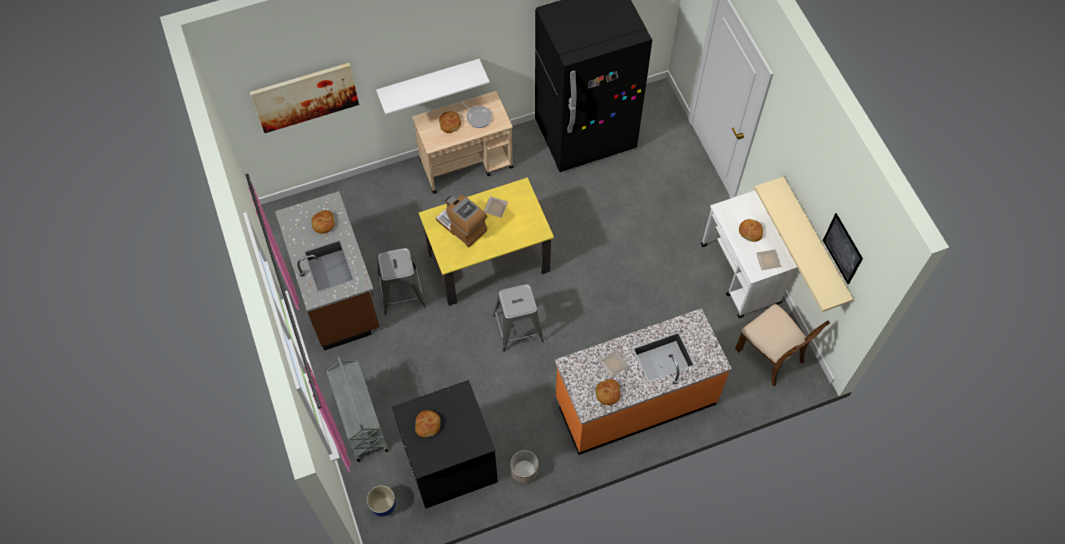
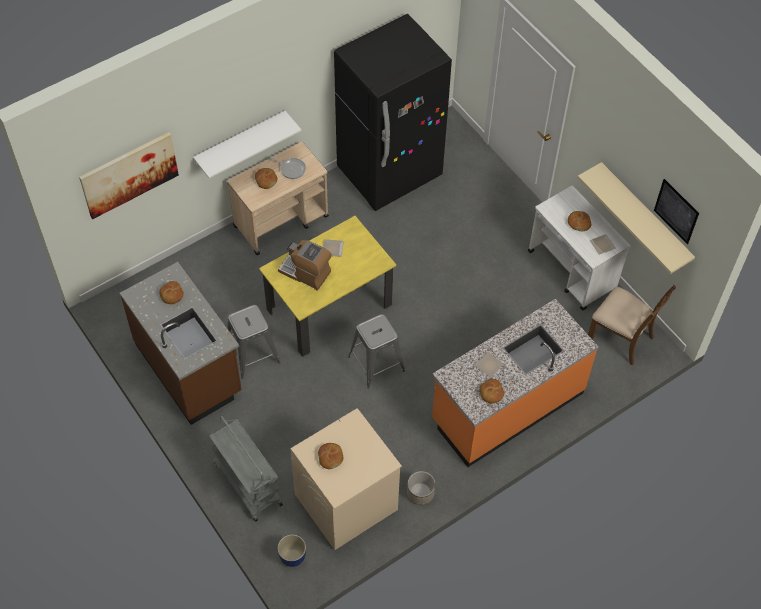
camera: 15 degrees left, 5 degrees down
(449, 463) = (345, 503): black washing machine -> beige washing machine

